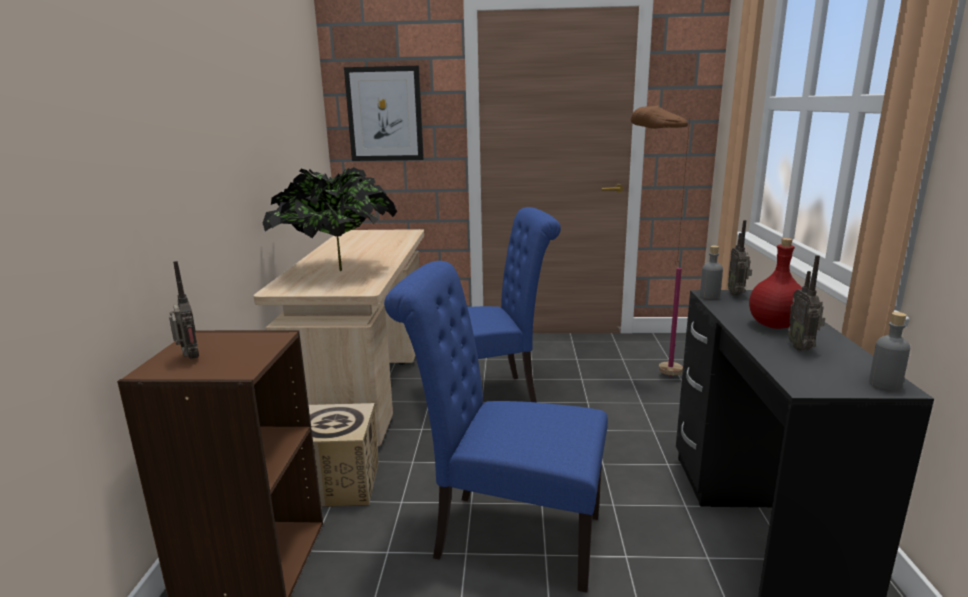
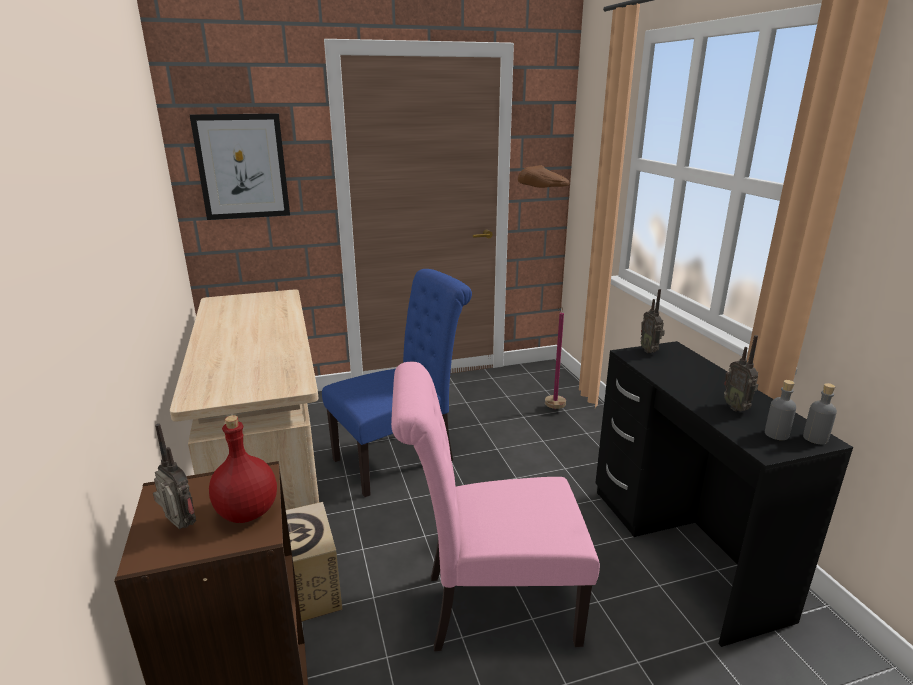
camera: 20 degrees left, 5 degrees up
(337, 271) = (245, 362): potted plant -> none
(507, 535) = (490, 607): blue chair -> pink chair
(709, 296) = (630, 356): grey bottle -> grey bottle (776, 434)
(775, 325) = (701, 385): red bottle -> red bottle (247, 513)

